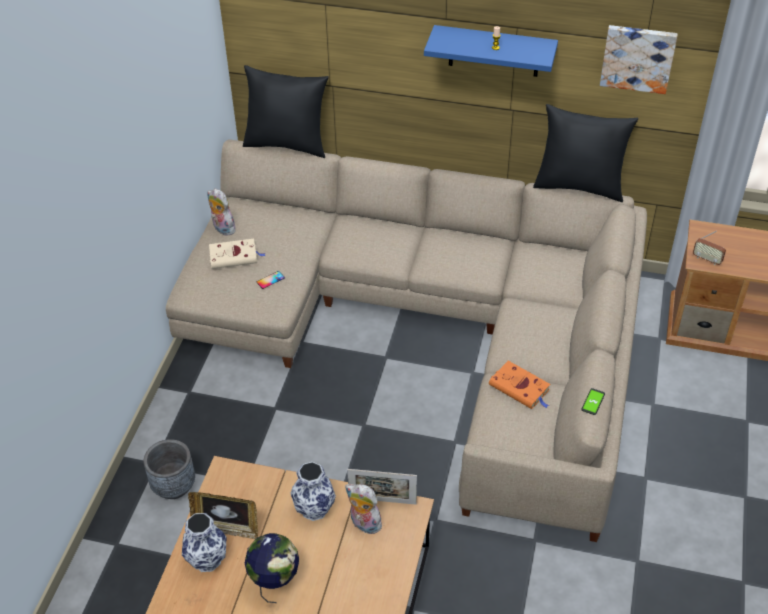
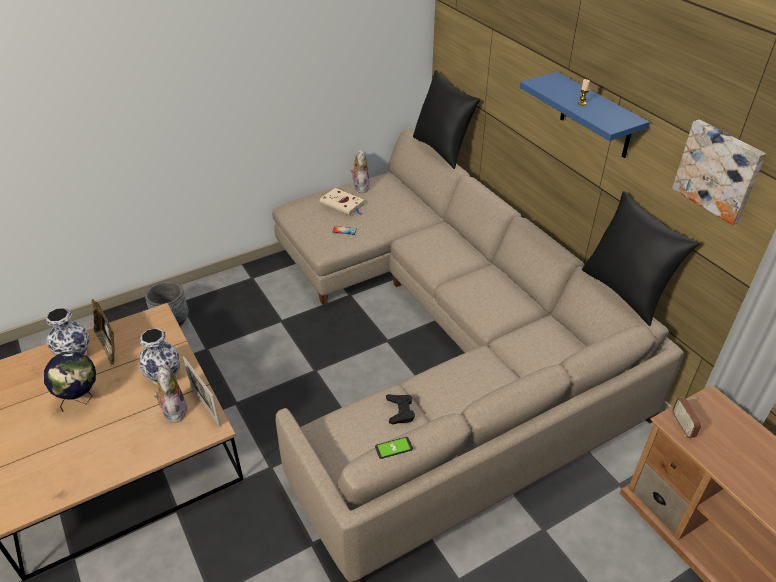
camera: 45 degrees right, 5 degrees down
(520, 388) = (400, 411): orange book -> black game controller

